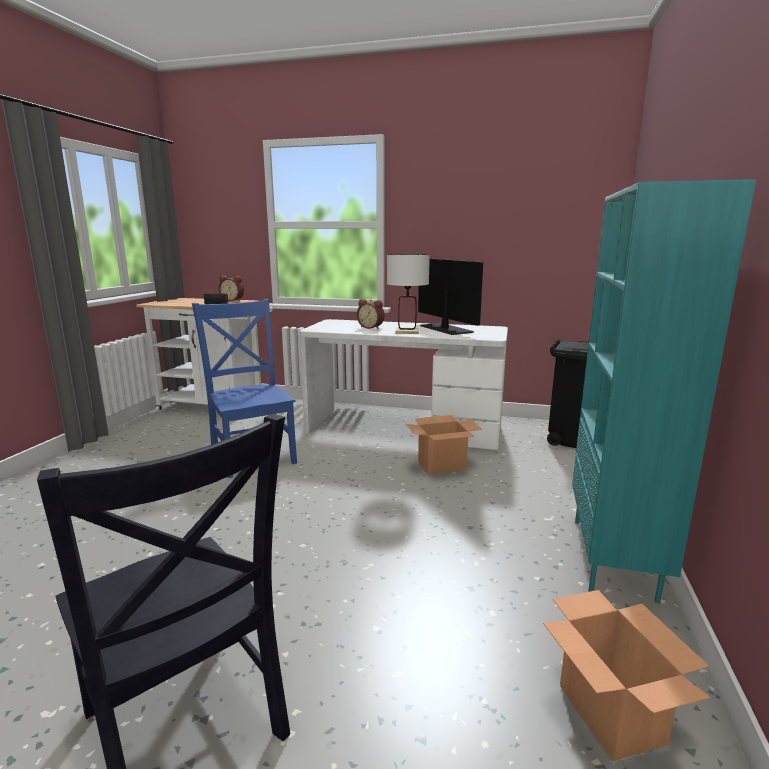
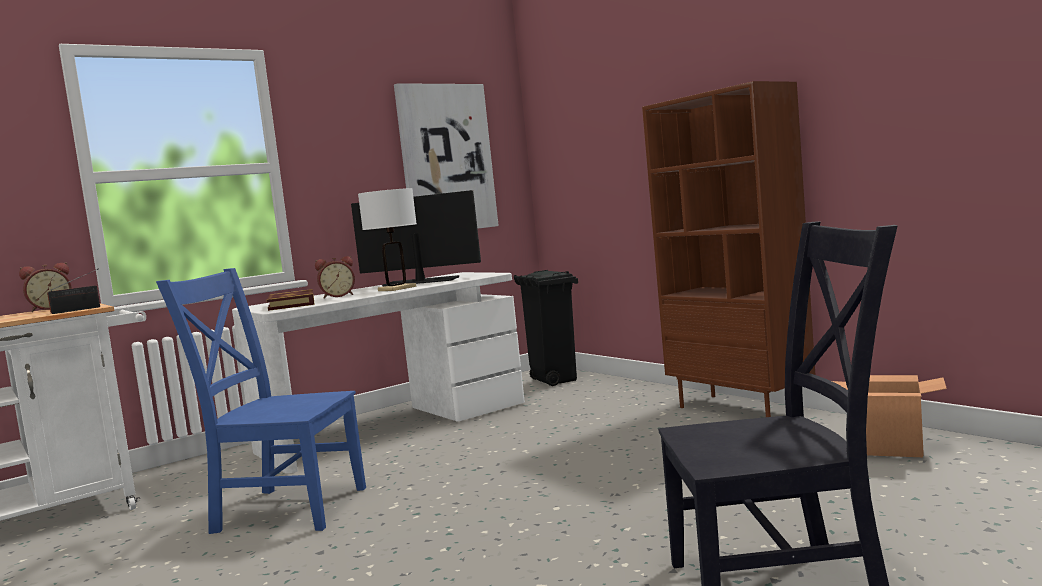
camera: 50 degrees left, 10 degrees down
(335, 327) = (292, 304): none -> book
(442, 465) = (510, 427): cardboard box -> none
(529, 224) = (446, 158): none -> picture
(614, 558) = (741, 409): turquoise bookcase -> brown bookcase

